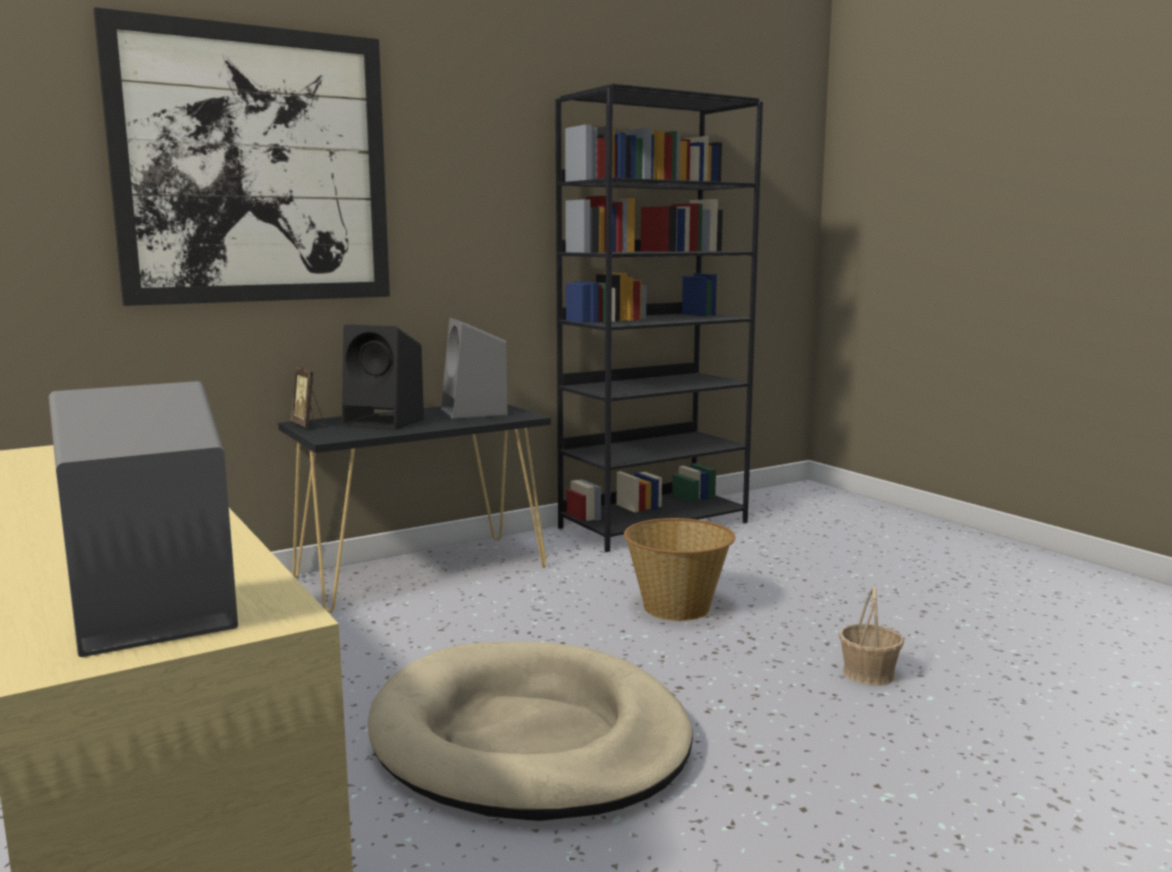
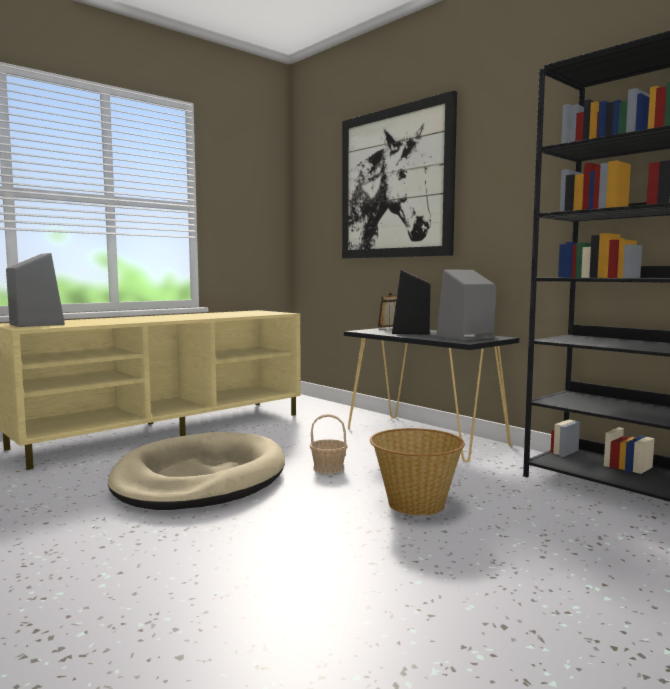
camera: 80 degrees right, 5 degrees down
(869, 674) = (309, 580): basket -> basket (328, 468)

